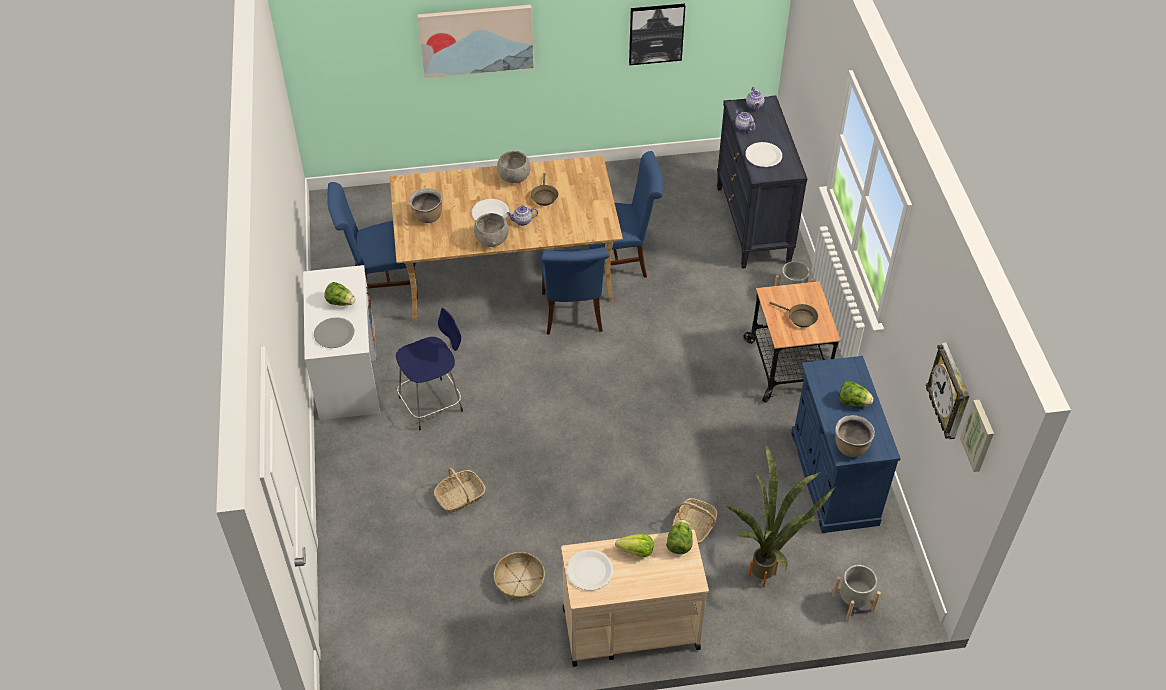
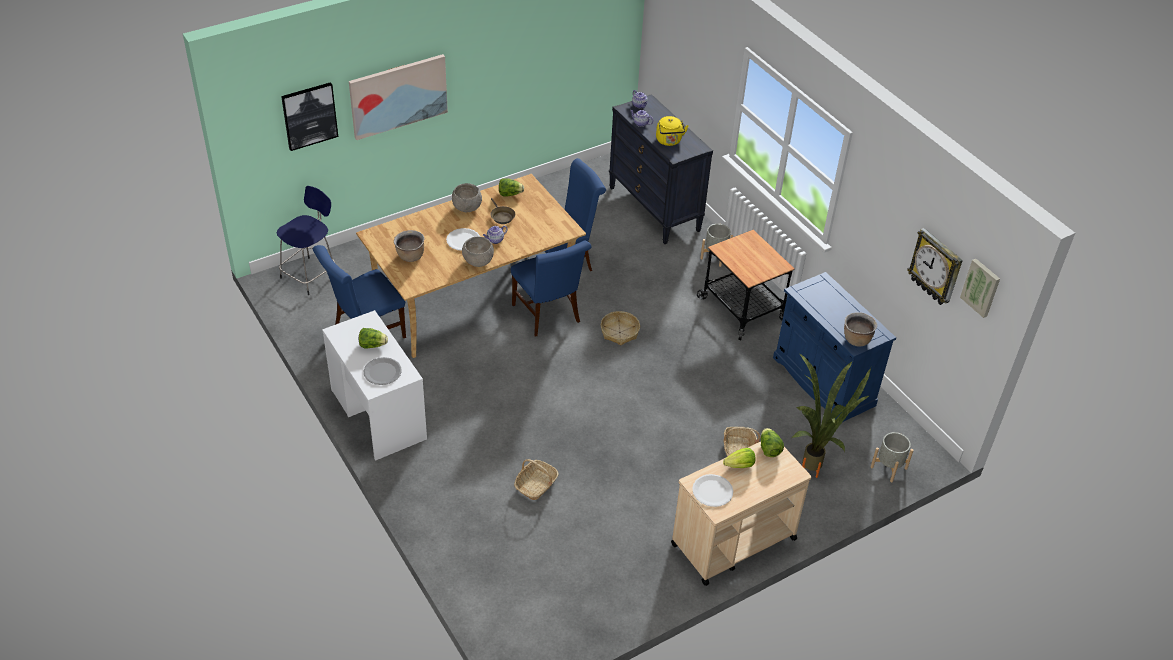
camera: 25 degrees left, 5 degrees down
(433, 403) = (469, 418): blue stool -> blue stool (310, 275)
(519, 581) = (624, 535): basket -> basket (619, 332)
(656, 33) = (543, 61): picture -> picture (309, 115)
(763, 156) = (669, 141): white plate -> yellow kettle
(799, 318) = (754, 260): brown frying pan -> none
(853, 402) = (839, 307): lettuce -> lettuce (510, 194)

